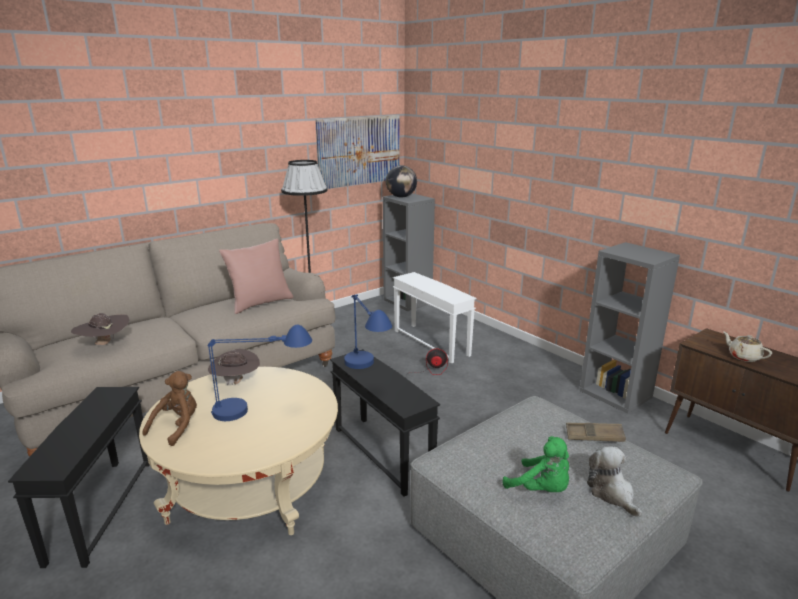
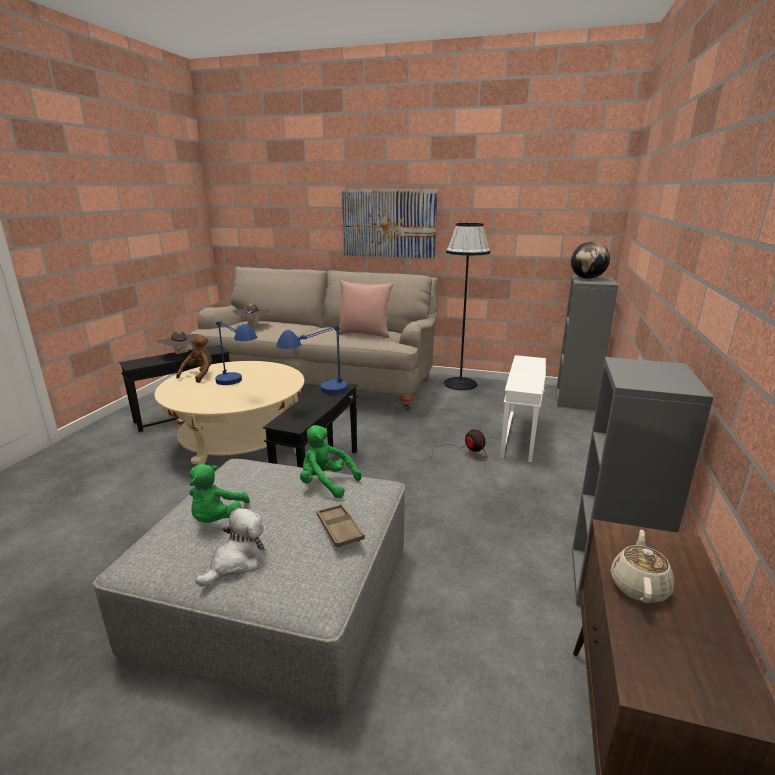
camera: 55 degrees right, 0 degrees up
(177, 427) = (199, 375): brown plush toy -> brown plush toy turned 60 degrees counterclockwise
(236, 383) = (266, 370): brown hat -> brown hat (181, 354)
(359, 151) = (557, 222): picture -> picture (388, 223)
(520, 423) = (326, 483): none -> green plush toy

